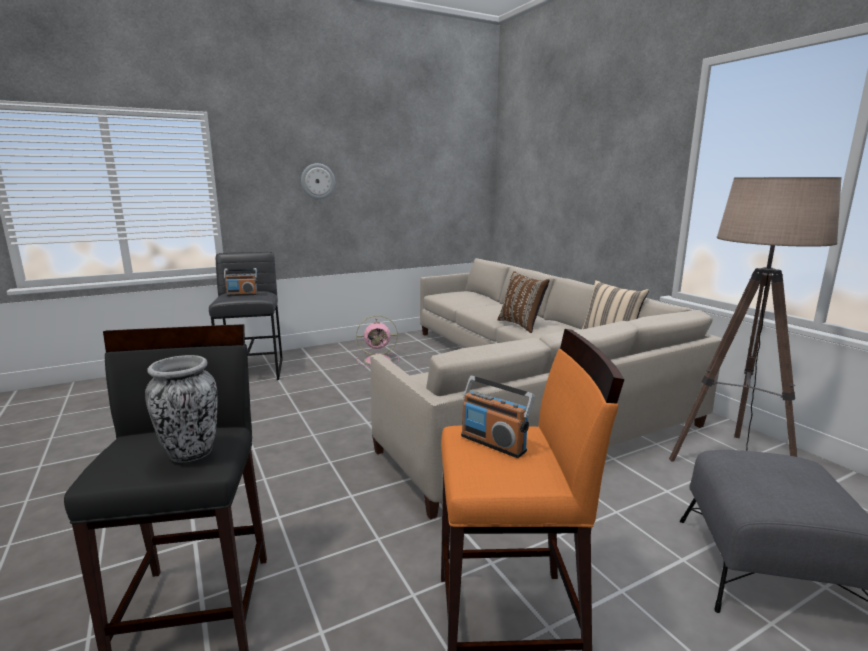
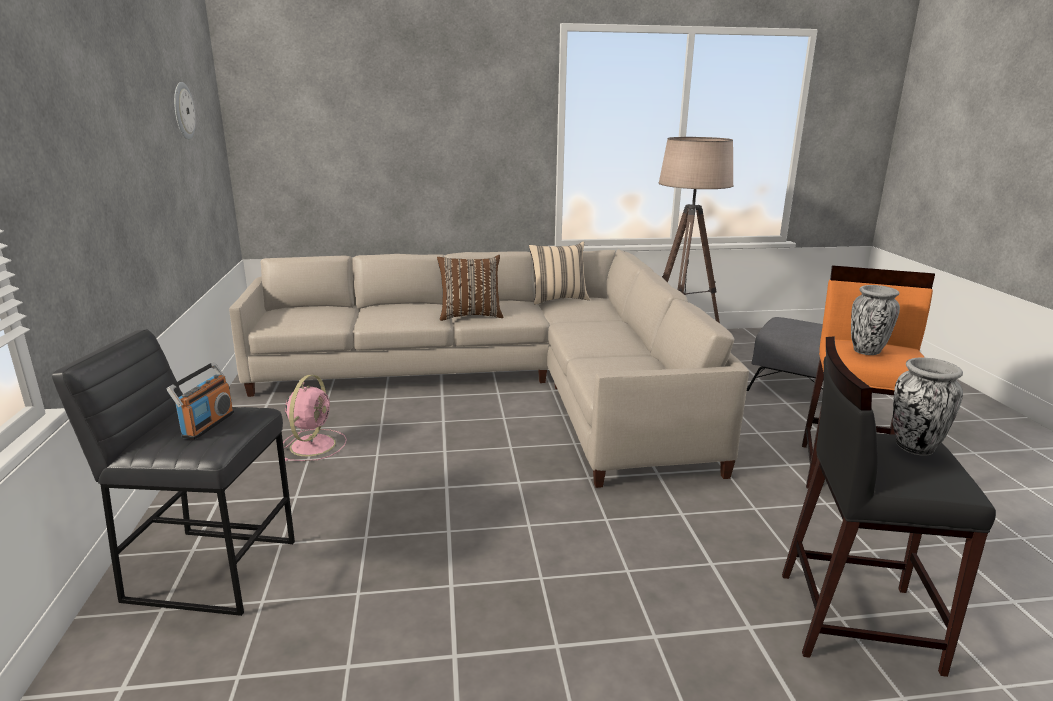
camera: 70 degrees left, 5 degrees up
(317, 181) = (104, 166): wall clock -> wall clock (182, 111)
(493, 443) = (866, 351): radio -> vase

